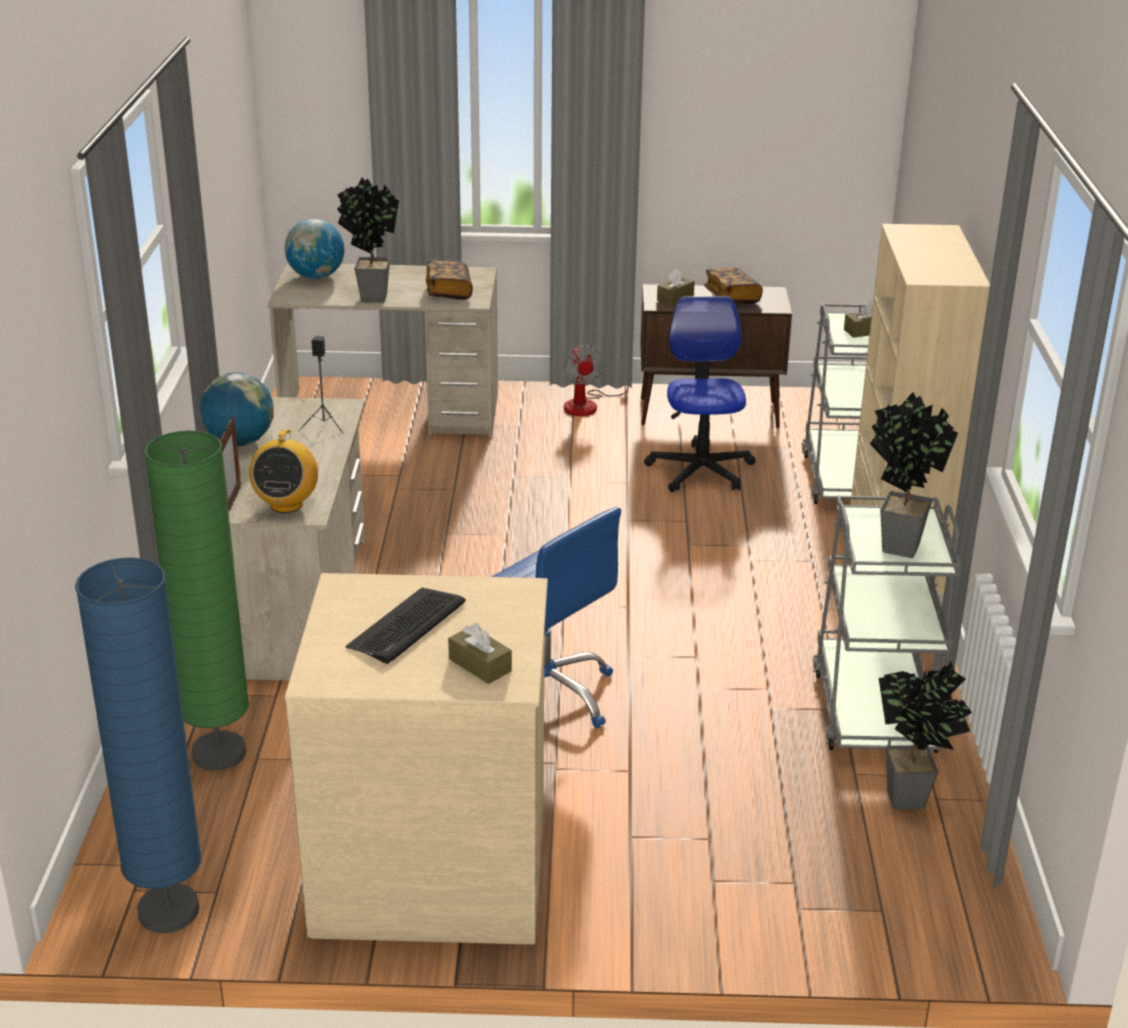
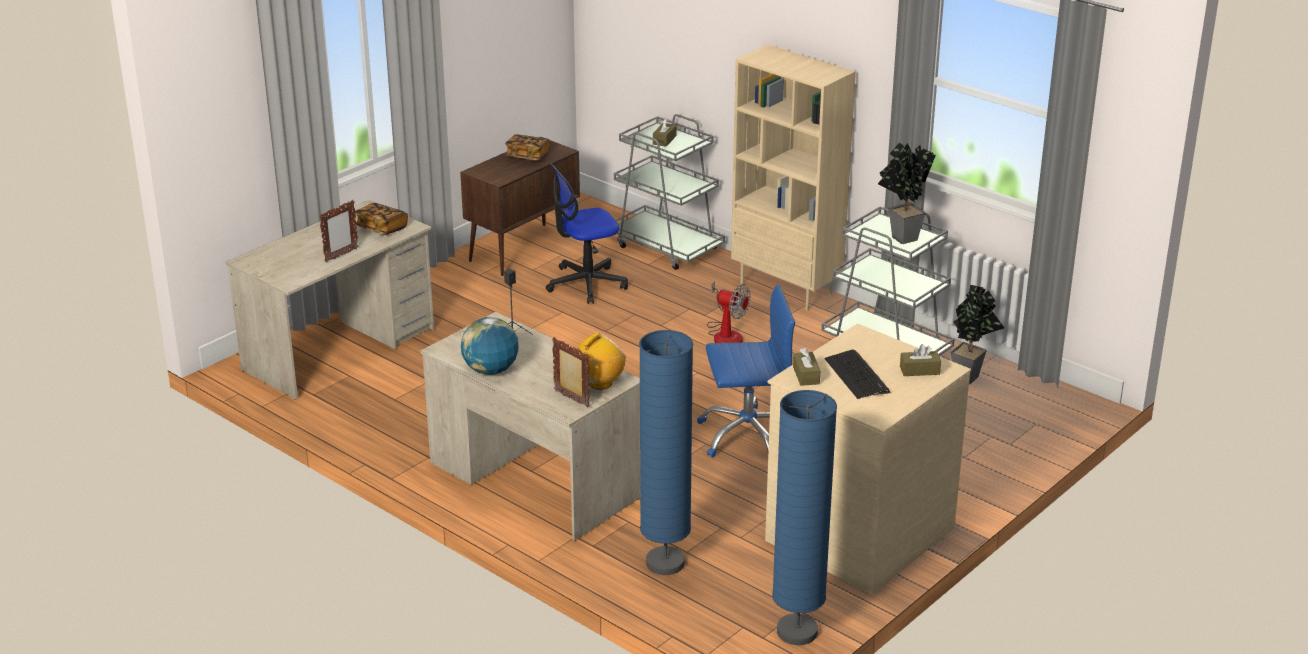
camera: 50 degrees left, 0 degrees up
(219, 754) = (665, 563): green floor lamp -> blue floor lamp
(286, 504) = (600, 383): radio -> radio turned 90 degrees counterclockwise
(316, 276) = (272, 260): globe -> none
(369, 297) = (341, 255): potted plant -> picture frame
(588, 404) = (446, 280): fan -> fan (726, 334)
(675, 298) = (498, 171): brown tissue box -> brown tissue box (806, 375)
(700, 470) = (586, 284): office chair -> office chair turned 60 degrees counterclockwise

